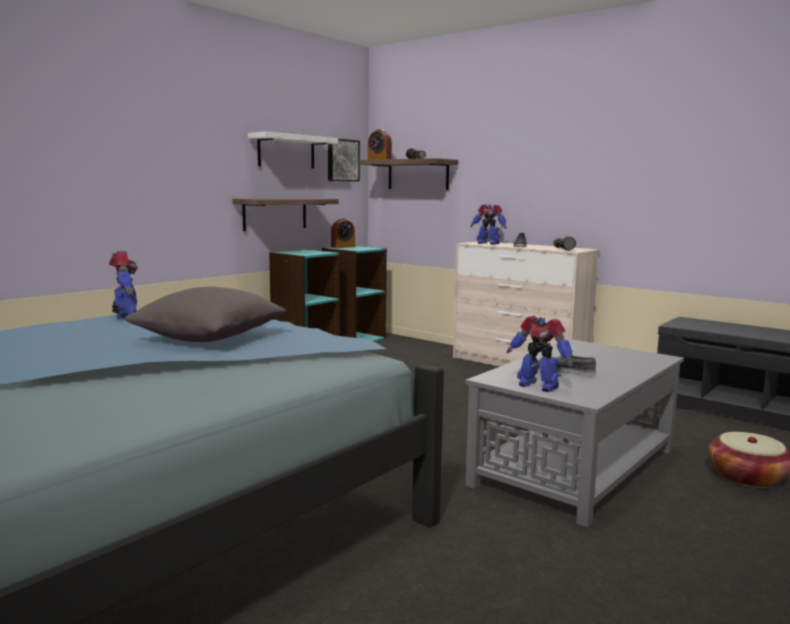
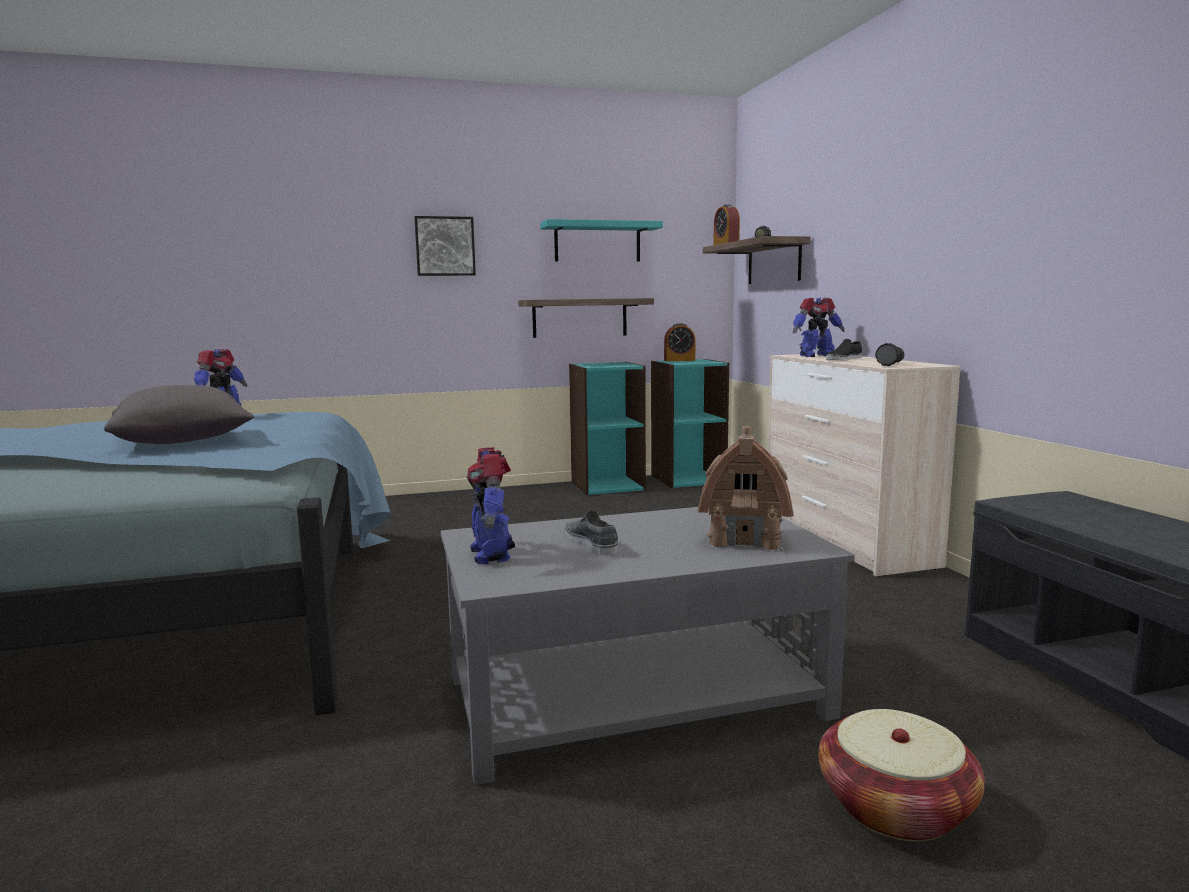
camera: 35 degrees right, 0 degrees up
(286, 151) = (597, 242): white shelf -> turquoise shelf
(342, 160) = (687, 249): picture -> picture (445, 246)
(488, 243) = (815, 356): toy robot -> toy robot turned 90 degrees counterclockwise
(625, 358) = (745, 539): none -> toy house

